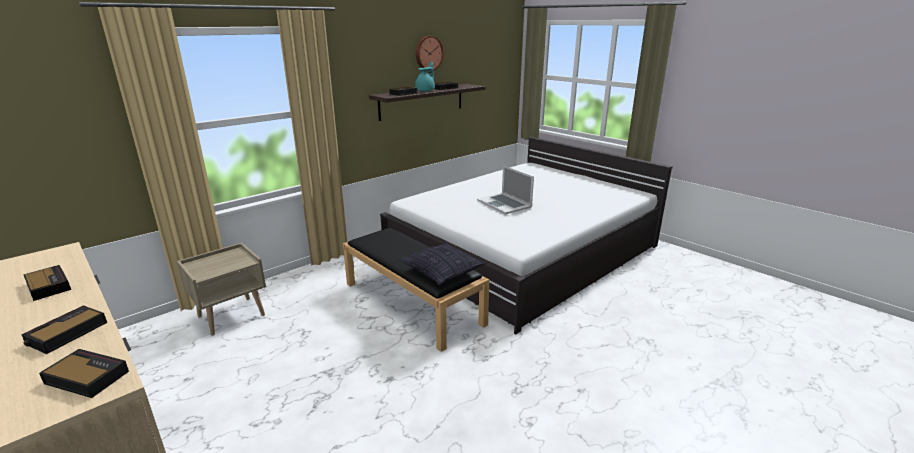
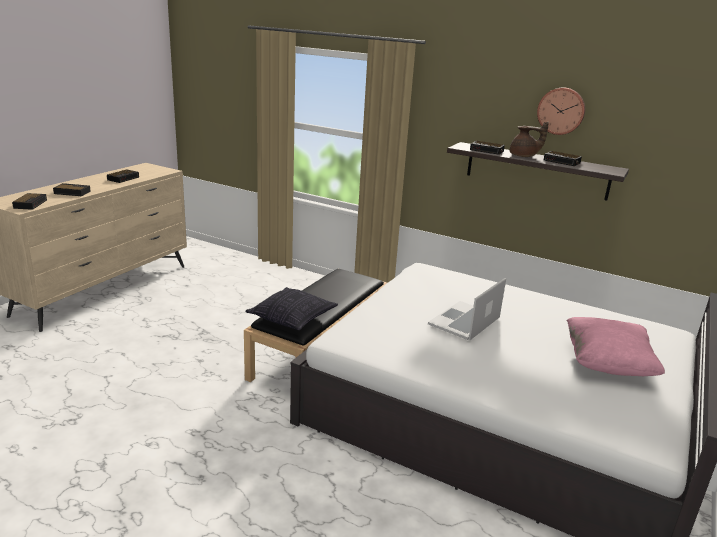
camera: 70 degrees right, 0 degrees up
(232, 315) = (264, 278): beige nightstand -> none
(426, 91) = (524, 156): turquoise teapot -> brown teapot
(563, 184) = (607, 364): none -> pink pillow

